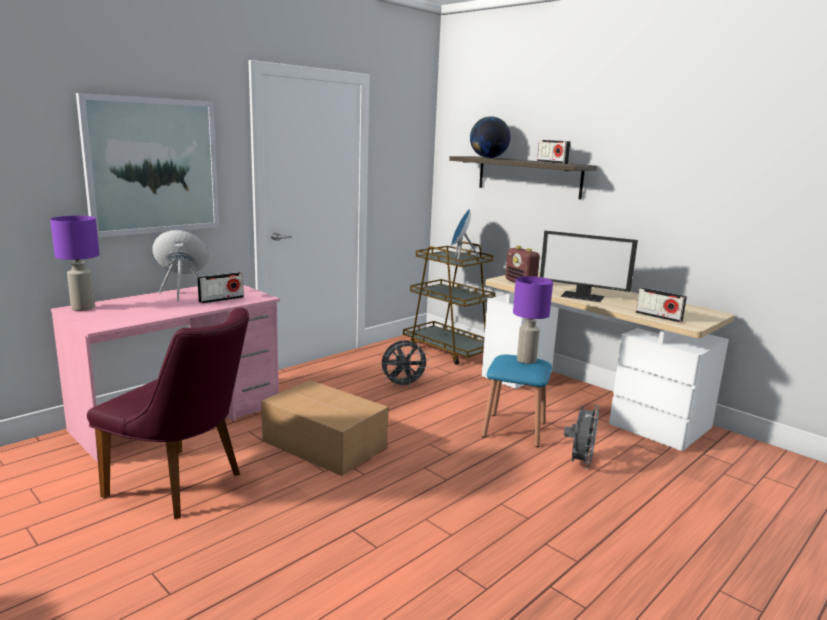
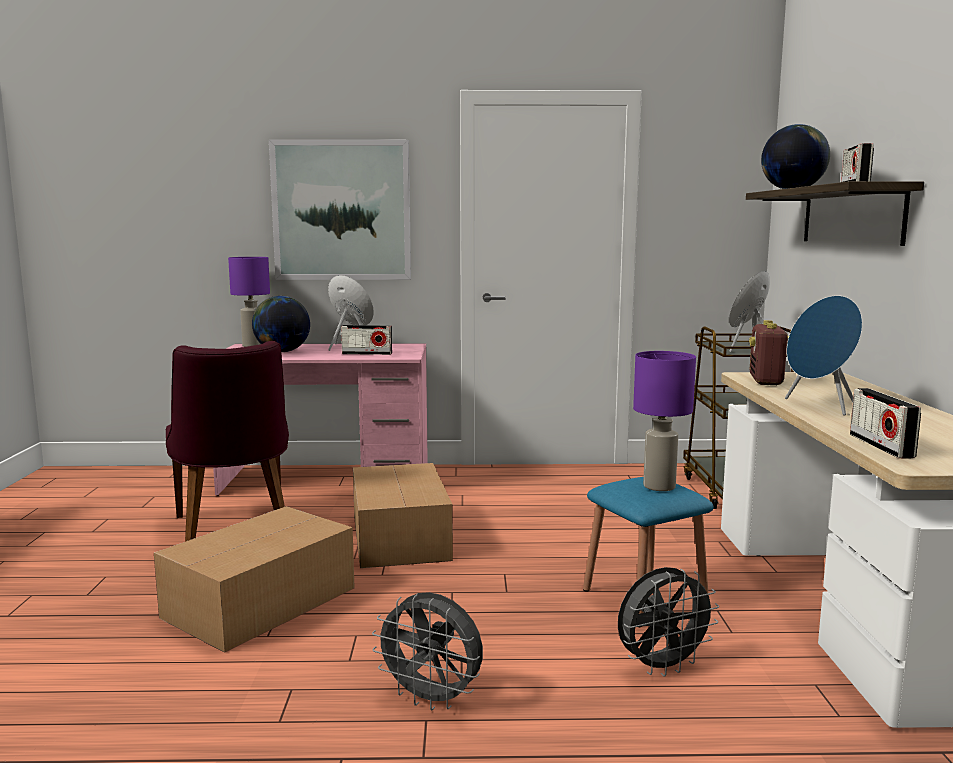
camera: 45 degrees right, 5 degrees down
(137, 310) = (282, 351): none -> globe
(326, 527) = (263, 602): none -> cardboard box
(403, 385) = (594, 511): grey fan -> grey fan (432, 699)
(583, 296) = (821, 406): monitor -> blue speaker

